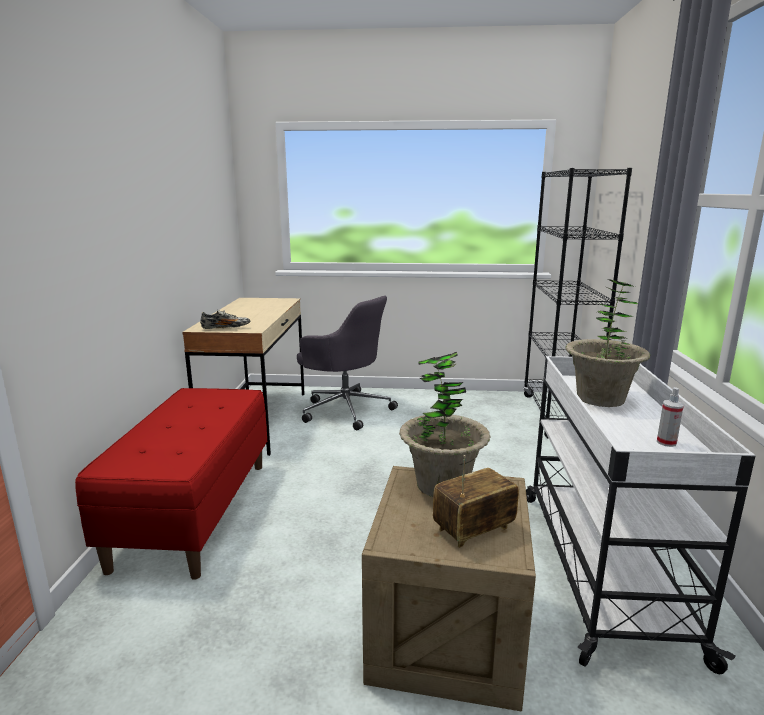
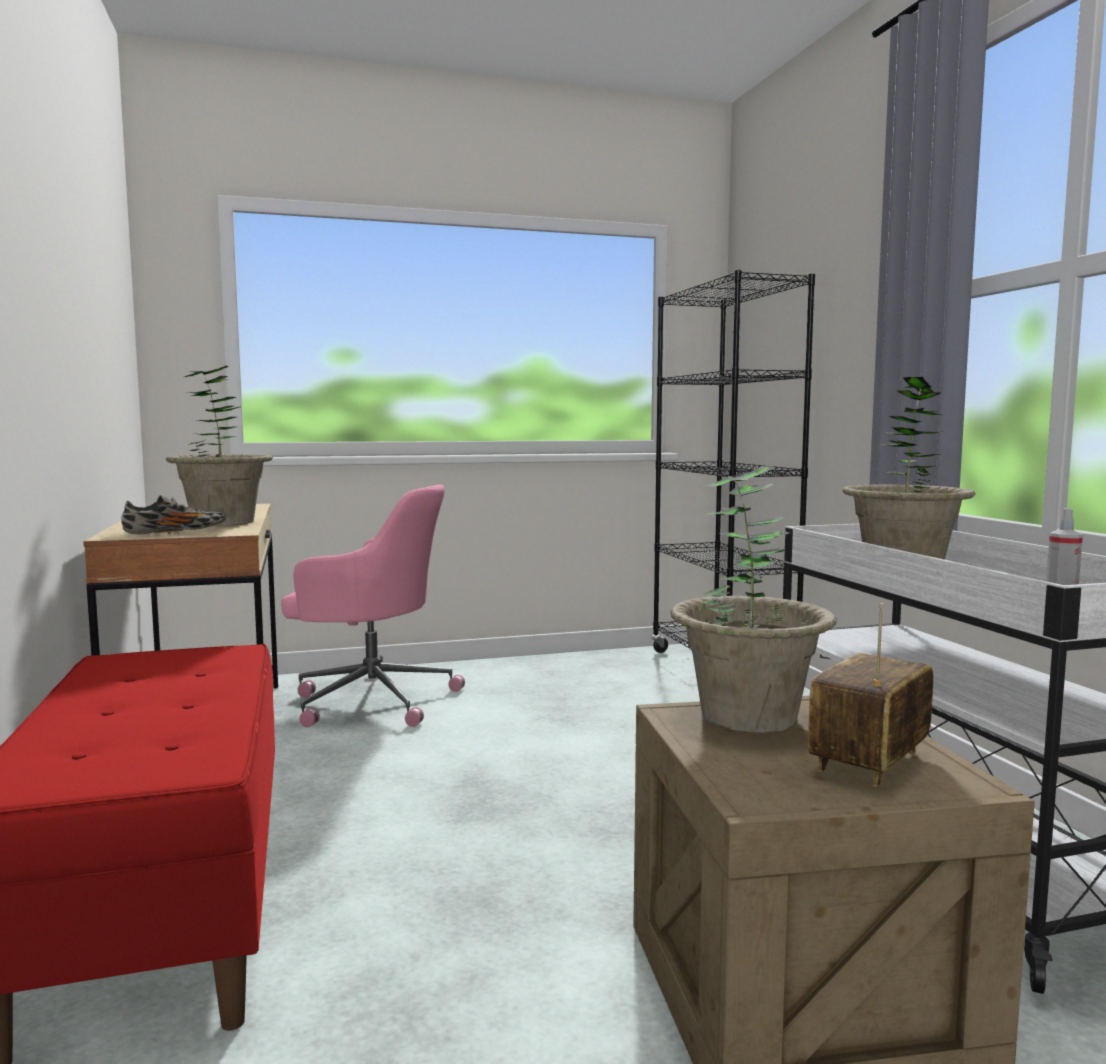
camera: 20 degrees left, 10 degrees down
(257, 318) = (223, 523): none -> potted plant
(345, 409) = (371, 700): grey office chair -> pink office chair

